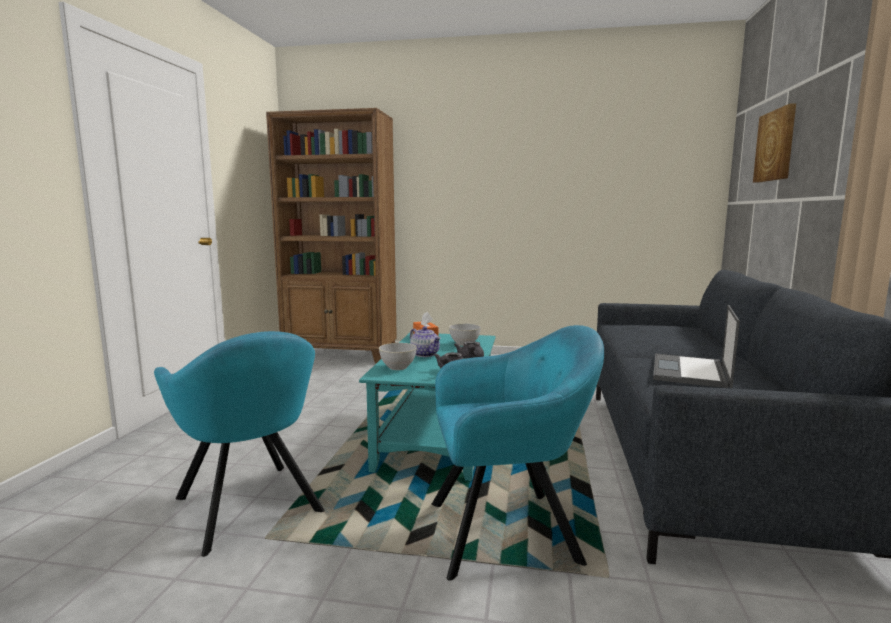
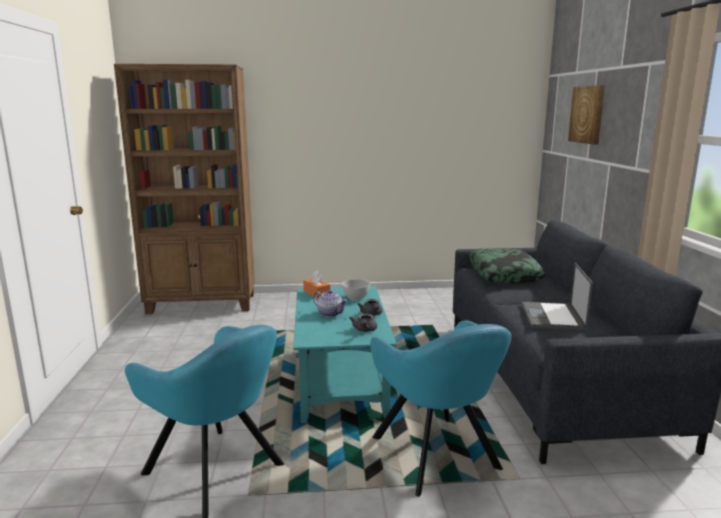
camera: 15 degrees left, 5 degrees up
(398, 367) = (317, 331): grey bowl -> none
(509, 531) = (437, 456): turquoise armchair -> turquoise armchair turned 90 degrees clockwise
(651, 331) = (504, 274): none -> pillow

